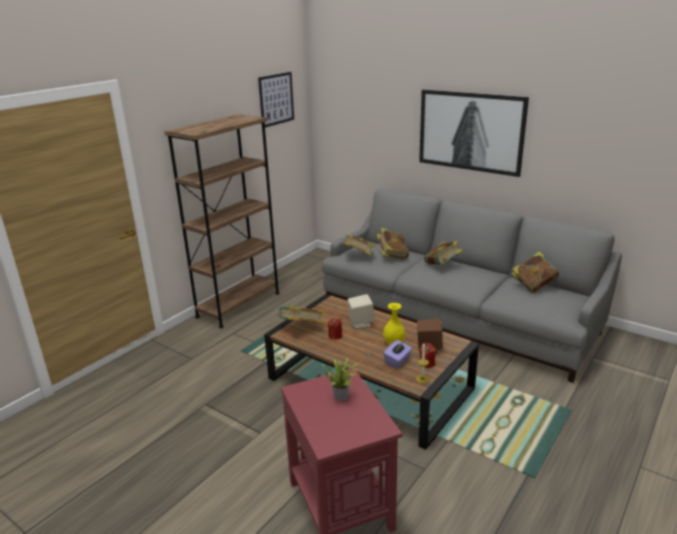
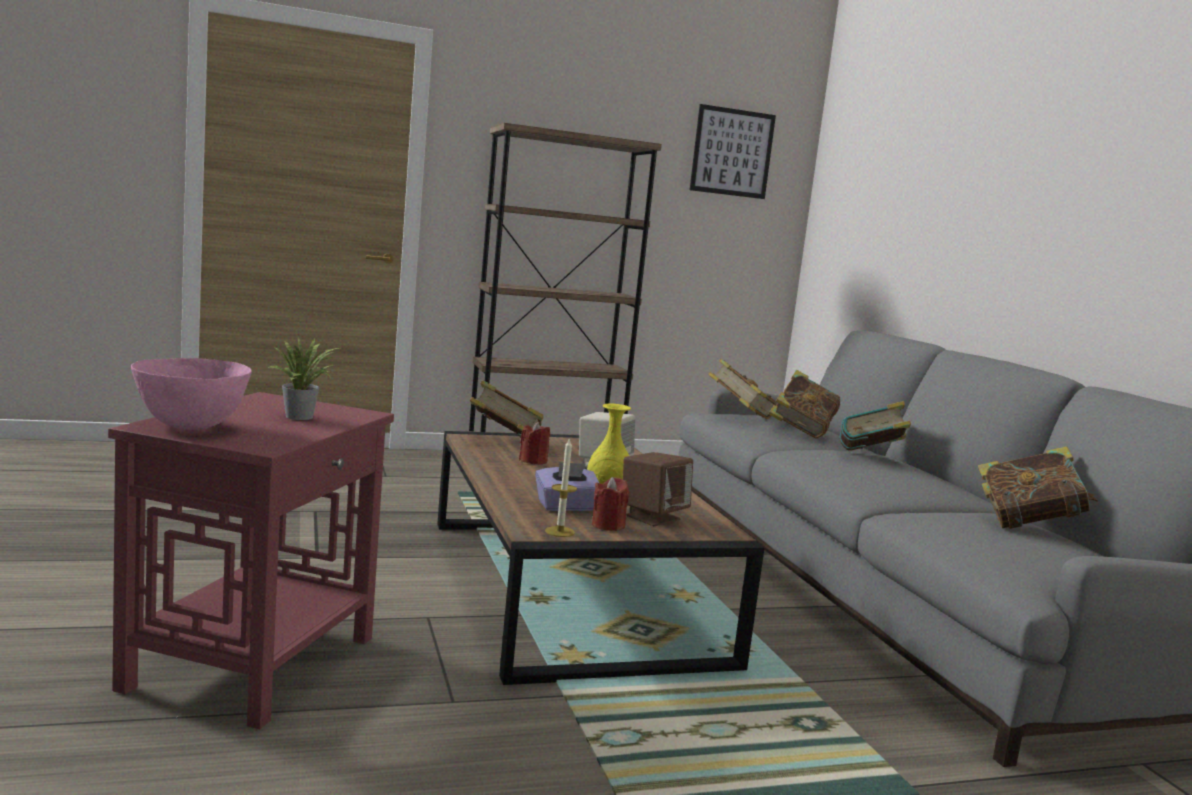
camera: 35 degrees right, 15 degrees down
(335, 434) = (191, 426): none -> pink bowl
(470, 131) = (1033, 208): picture -> none

